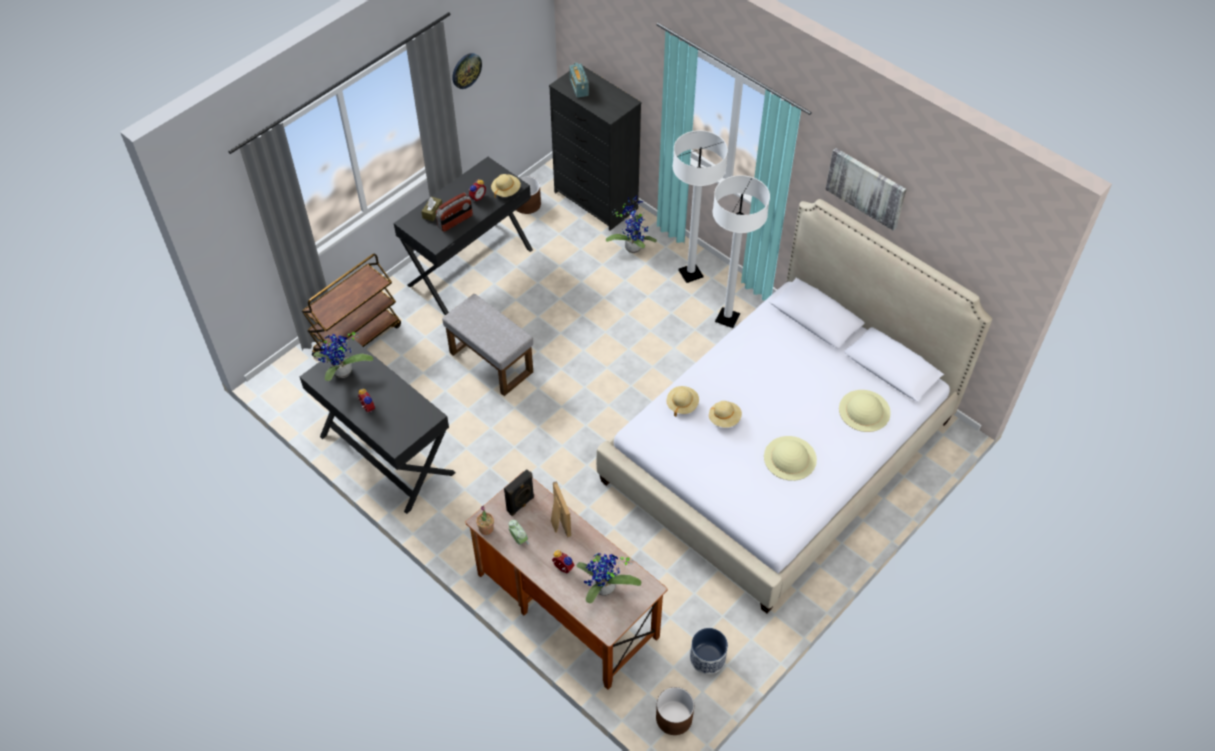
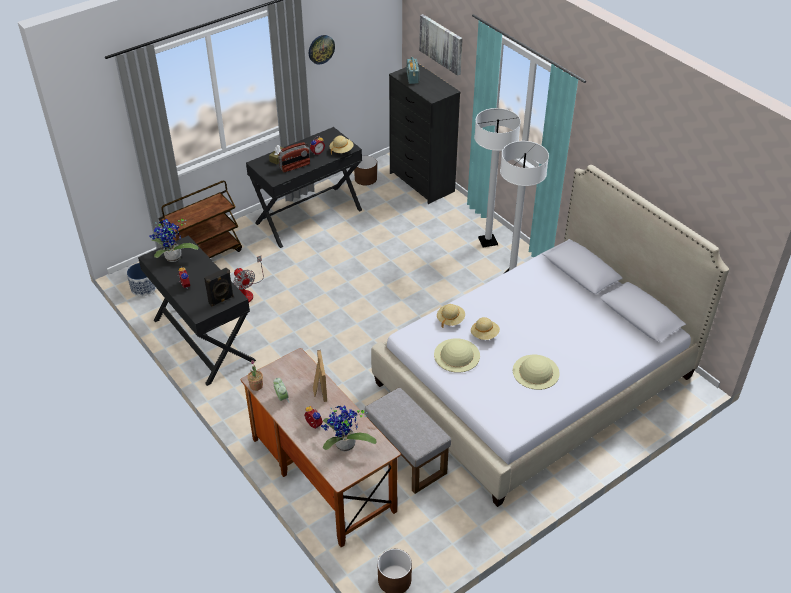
camera: 10 degrees right, 10 degrees down
(422, 383) = (247, 292): none -> fan
(492, 362) = (308, 285): grey ottoman -> grey ottoman (408, 458)
(521, 504) = (291, 372): black speaker -> black speaker (221, 300)
(632, 246) = (444, 216): potted plant -> none
(707, 658) = (435, 535): planter -> planter (143, 288)
(864, 410) = (609, 344): beige hat -> beige hat (457, 355)
(866, 187) = (629, 152): picture -> picture (441, 44)

